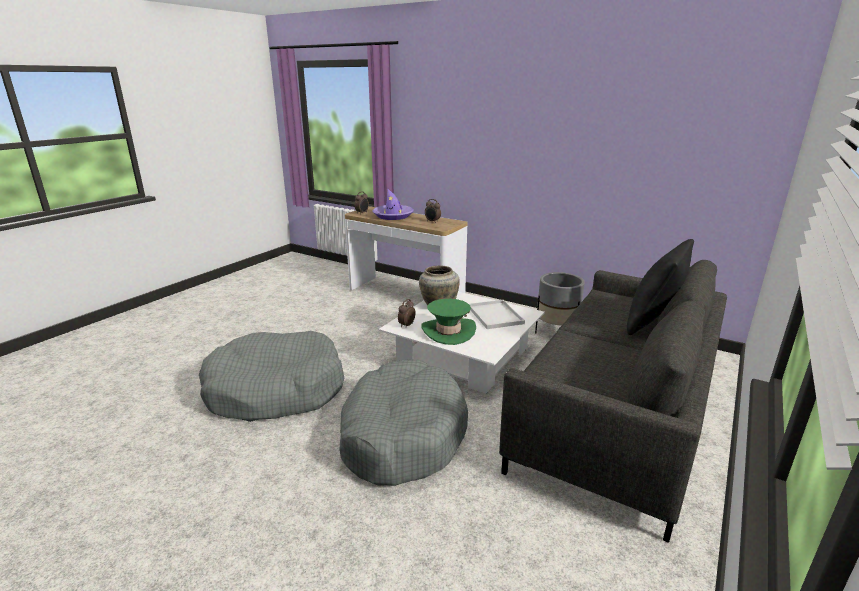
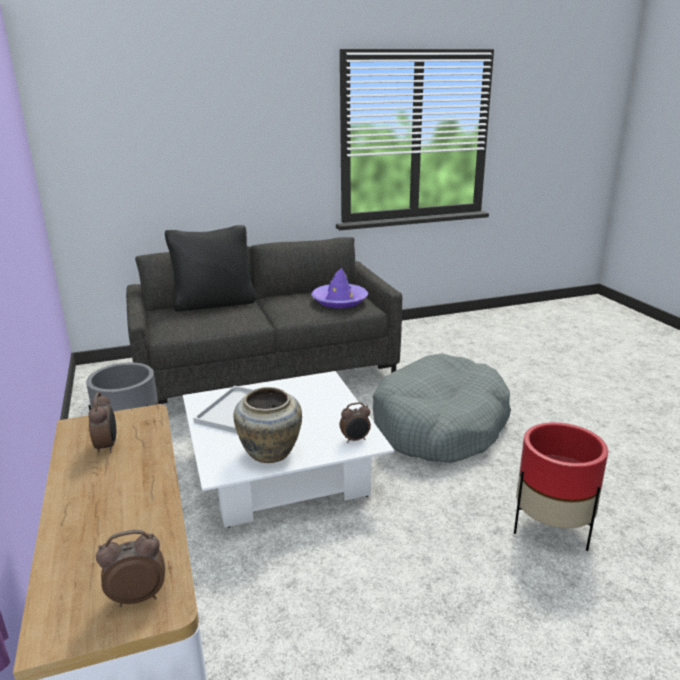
camera: 140 degrees left, 0 degrees up
(275, 390) = (551, 529): grey dog bed -> red planter
(393, 216) = (114, 520): purple hat -> purple hat (339, 301)
(448, 331) = (322, 412): green hat -> none

